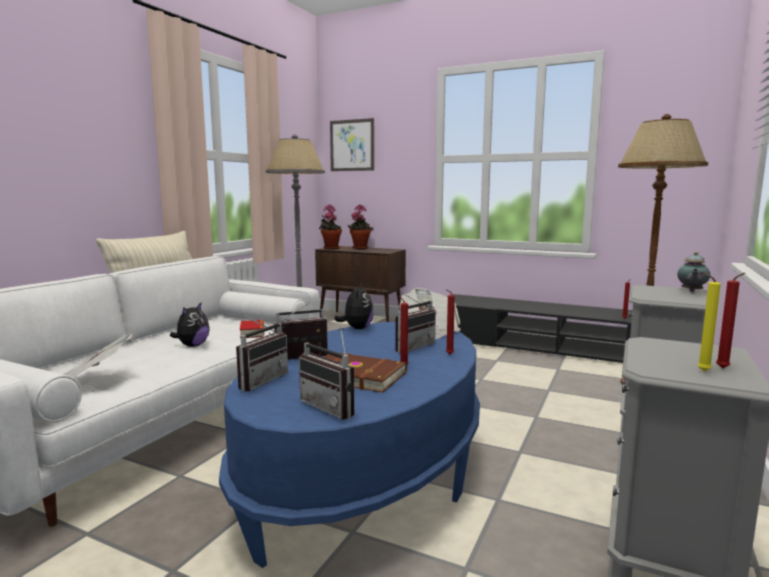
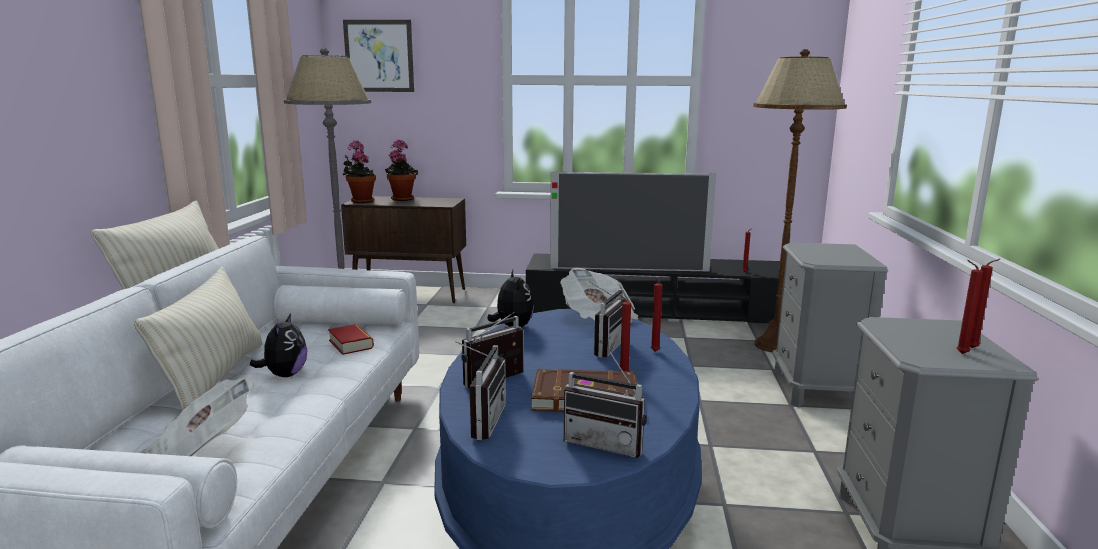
camera: 20 degrees left, 5 degrees up
(151, 342) = (215, 378): none -> beige pillow
(520, 309) = (629, 269): none -> television
(691, 292) = (847, 249): teapot -> none
(701, 370) = (959, 353): yellow candle -> red candle

